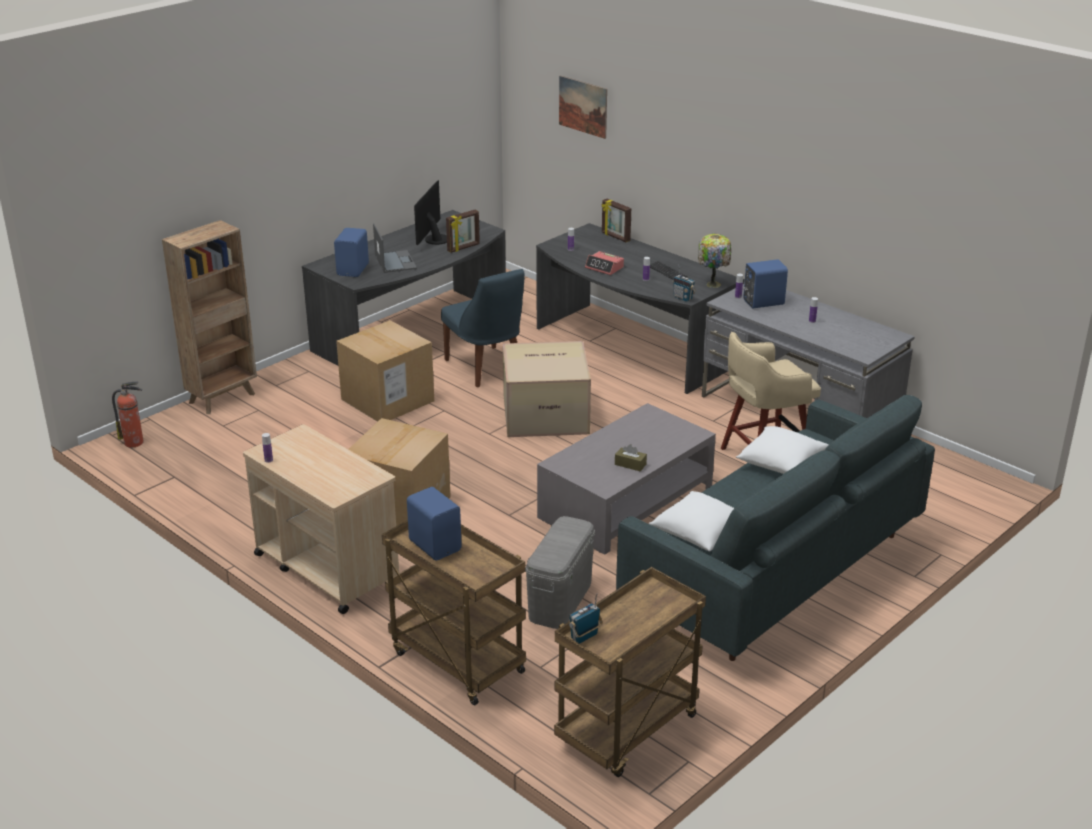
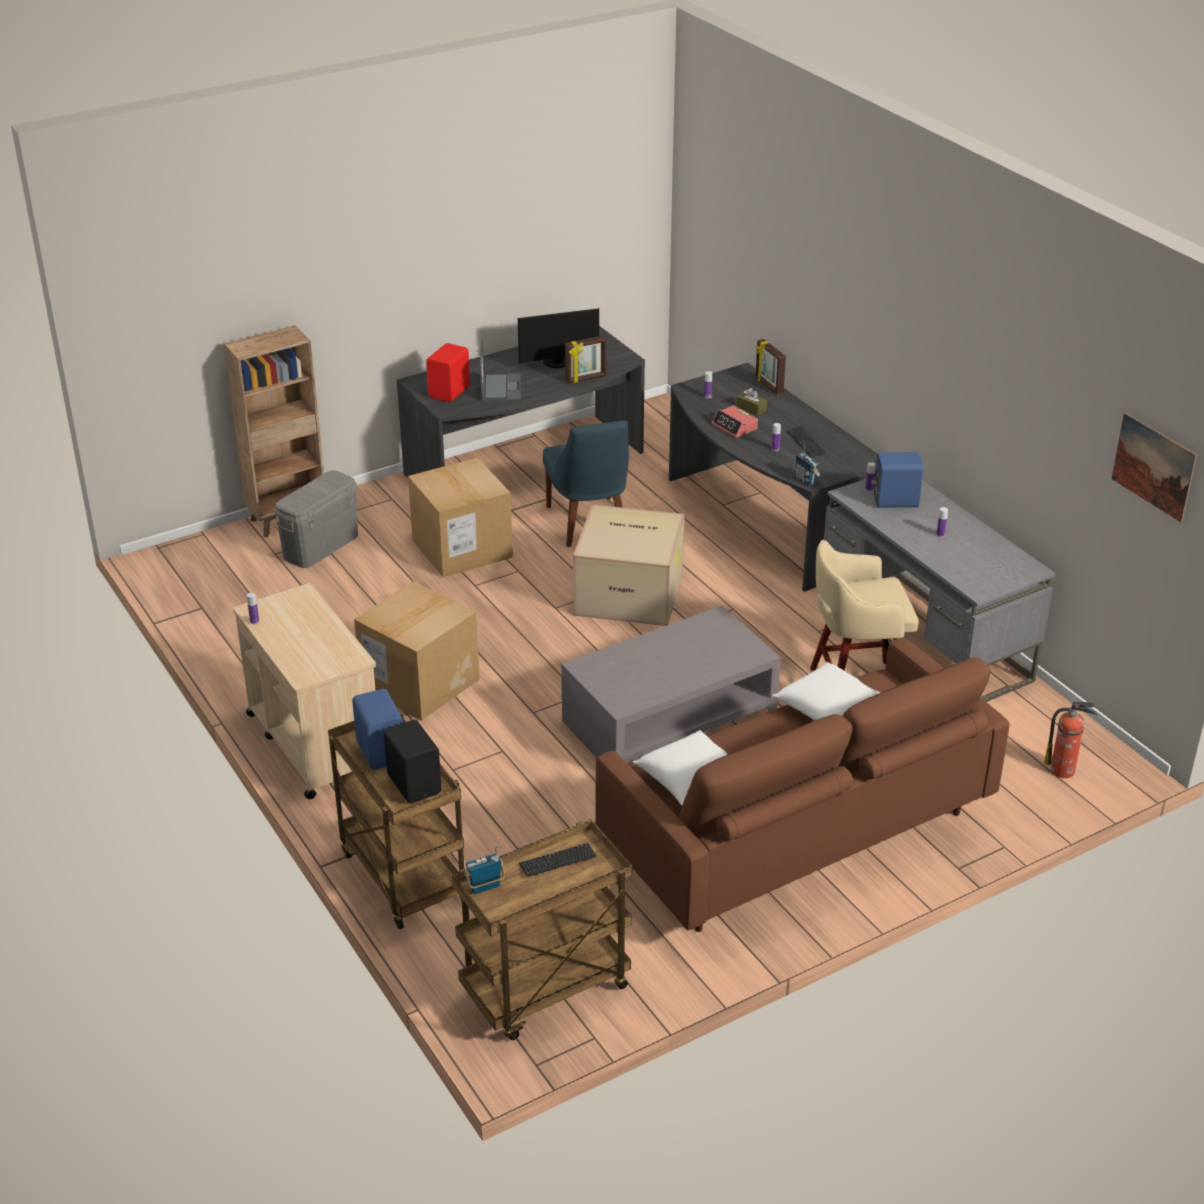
camera: 15 degrees right, 5 degrees up
(135, 442) = (177, 560): fire extinguisher -> fire extinguisher (1064, 770)
(354, 270) = (450, 392): blue speaker -> red speaker
(434, 239) = (558, 363): monitor -> monitor turned 135 degrees counterclockwise
(479, 565) = (415, 783): none -> black speaker
(560, 600) = (543, 824): grey storage box -> grey storage box (321, 545)
(583, 106) = (748, 226): picture -> picture (1154, 466)
(630, 464) = (664, 681): brown tissue box -> brown tissue box (751, 408)
(636, 605) = (557, 861): none -> keyboard
(713, 284) = (851, 466): table lamp -> none
(774, 572) = (796, 833): grey sofa -> brown sofa

